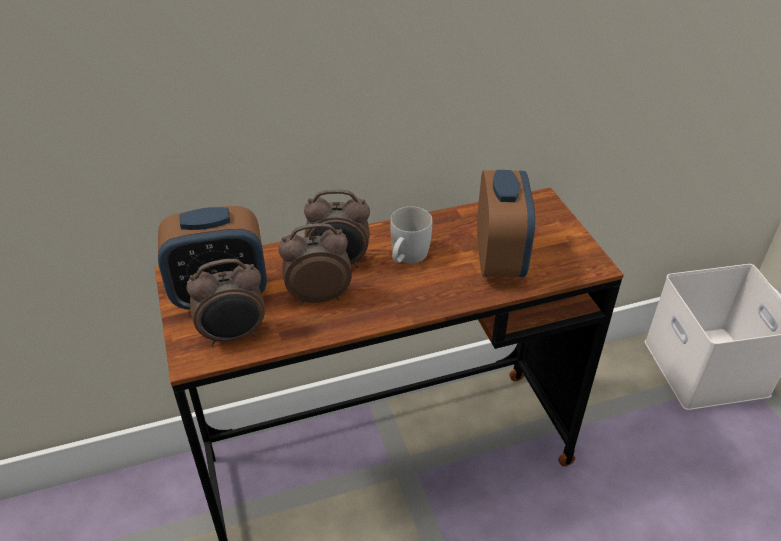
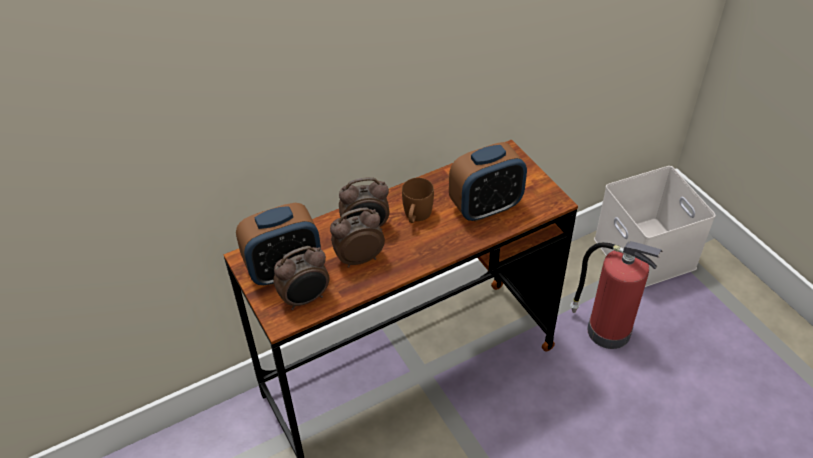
camera: 10 degrees left, 5 degrees up
(407, 257) = (416, 216): white mug -> brown mug
(499, 260) = (485, 207): alarm clock -> alarm clock turned 75 degrees clockwise
(644, 453) = (606, 330): none -> fire extinguisher

